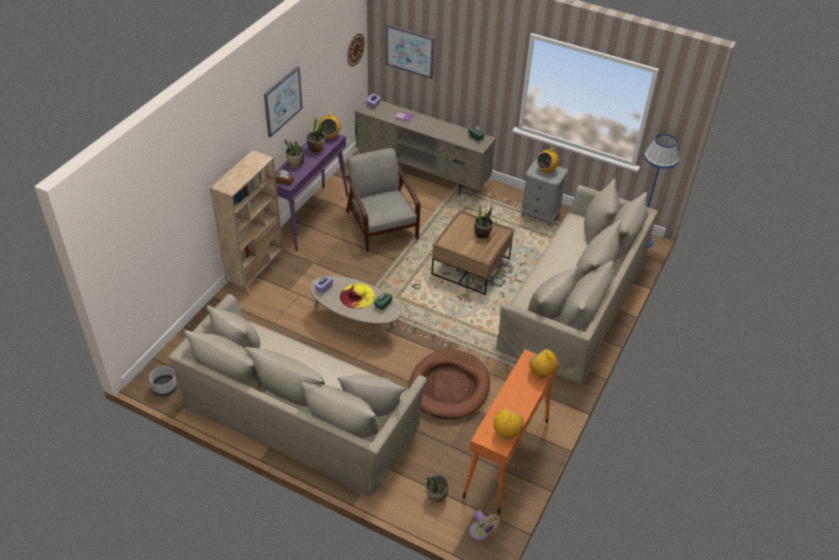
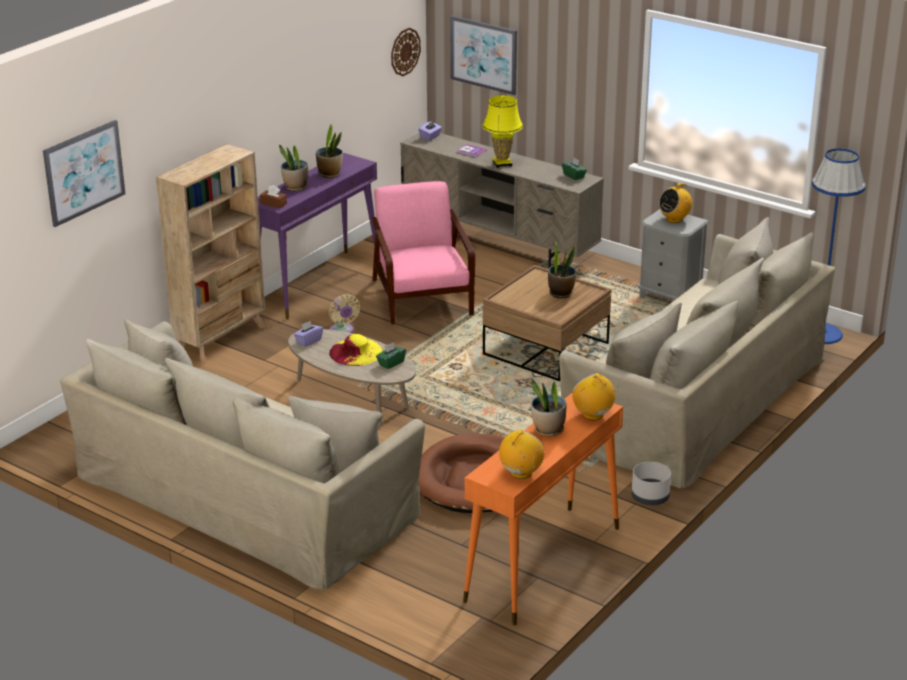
camera: 10 degrees right, 15 degrees down
(164, 388) = (55, 454): grey planter -> grey planter (649, 497)
(283, 101) = (281, 89): picture -> picture (84, 172)
(330, 135) = (354, 161): radio -> none
(381, 224) = (421, 296): grey armchair -> pink armchair
(426, 127) = (502, 163): none -> yellow table lamp
(436, 496) = (423, 597): potted plant -> potted plant (548, 430)
(480, 533) = (480, 643): beige fan -> beige fan (342, 331)

